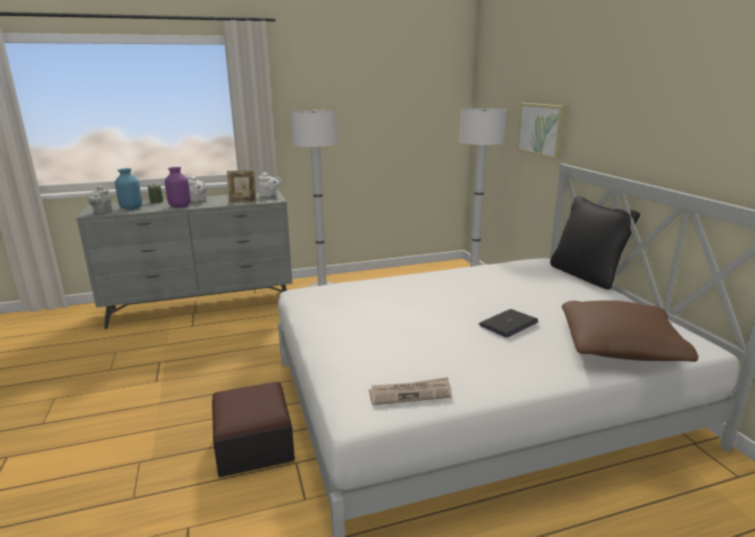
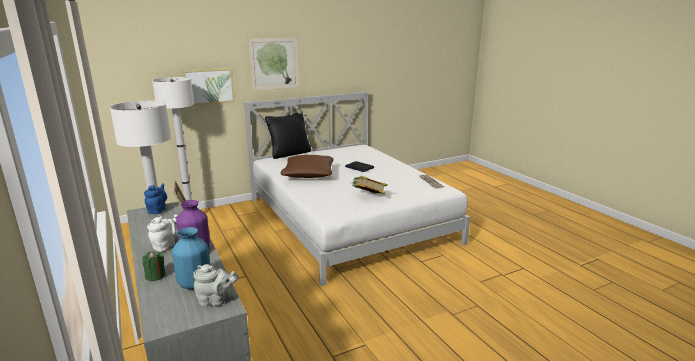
camera: 100 degrees left, 0 degrees up
(254, 446) = (416, 276): ottoman -> none
(269, 196) = (158, 210): white teapot -> blue teapot
(353, 320) = (368, 197): none -> book
(616, 106) = (274, 64): none -> picture
(620, 347) = (370, 154): brown pillow -> brown pillow (308, 174)

